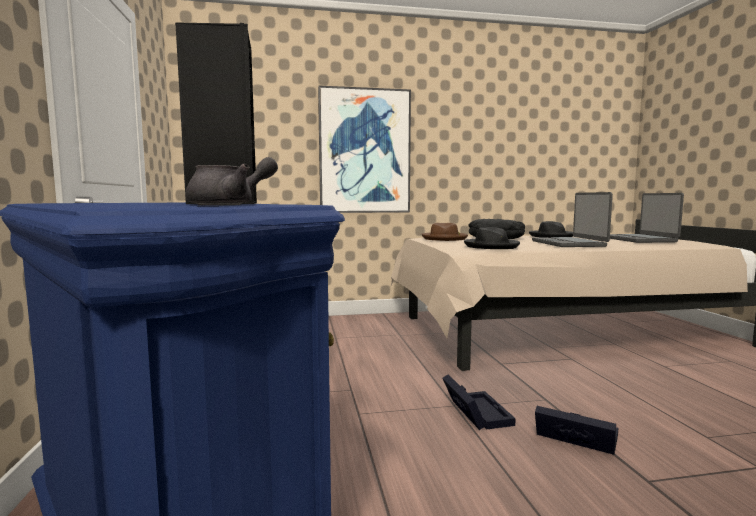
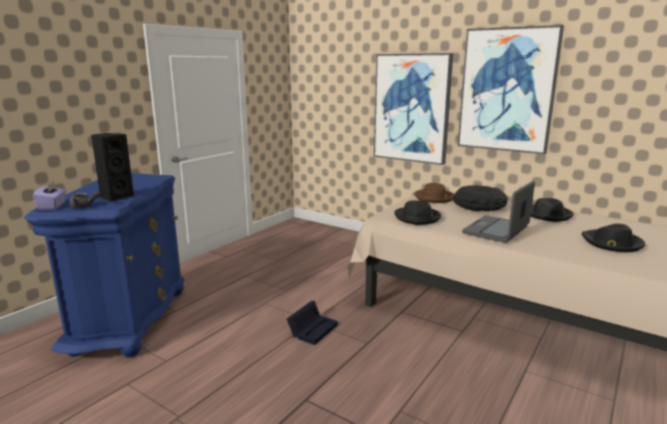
camera: 45 degrees right, 10 degrees up
(123, 206) = (52, 206): none -> purple tissue box
(465, 130) = (507, 90): none -> picture
(573, 438) = (326, 365): black storage box -> none
(639, 240) = (612, 243): laptop -> black hat

